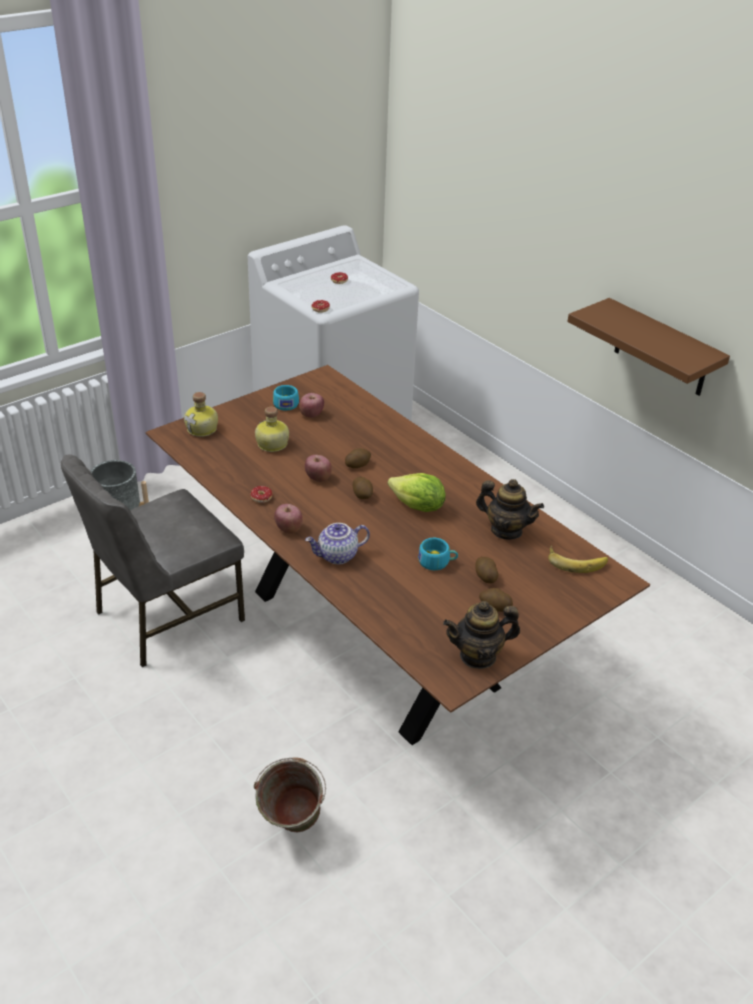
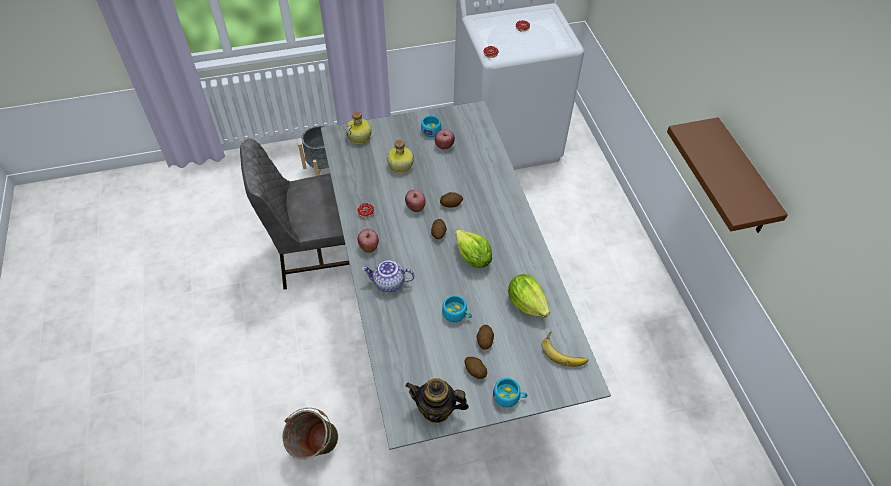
camera: 25 degrees right, 15 degrees up
(371, 636) = (444, 320): brown dining table -> grey dining table
(506, 530) = (527, 303): teapot -> lettuce
(548, 618) = (509, 396): none -> turquoise cup

